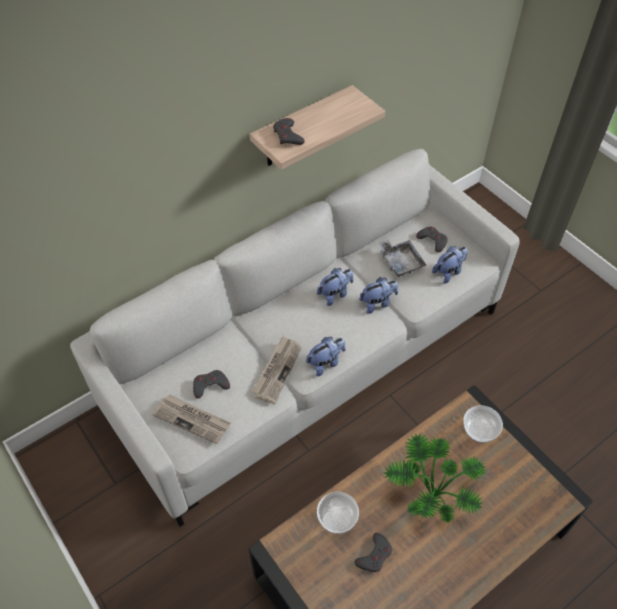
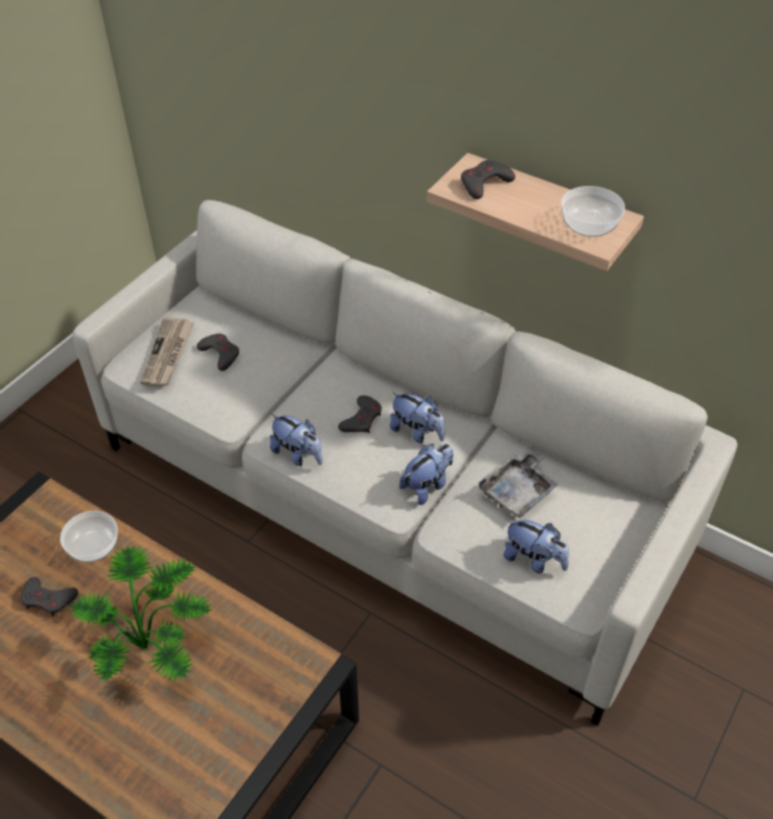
camera: 70 degrees right, 5 degrees down
(277, 370) = (265, 408): newspaper -> none
(377, 303) = (427, 485): plush toy -> plush toy turned 90 degrees counterclockwise
(432, 240) = (586, 522): grey game controller -> grey game controller (361, 419)
(480, 429) = (277, 686): bowl -> bowl (590, 224)

